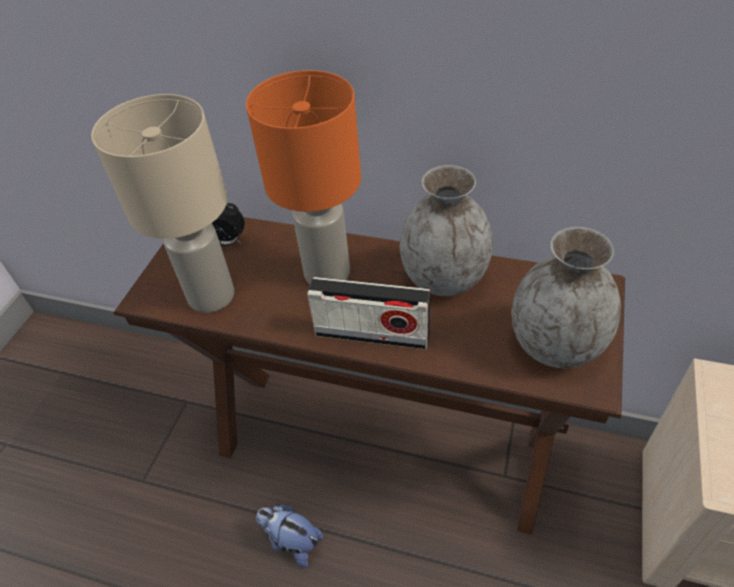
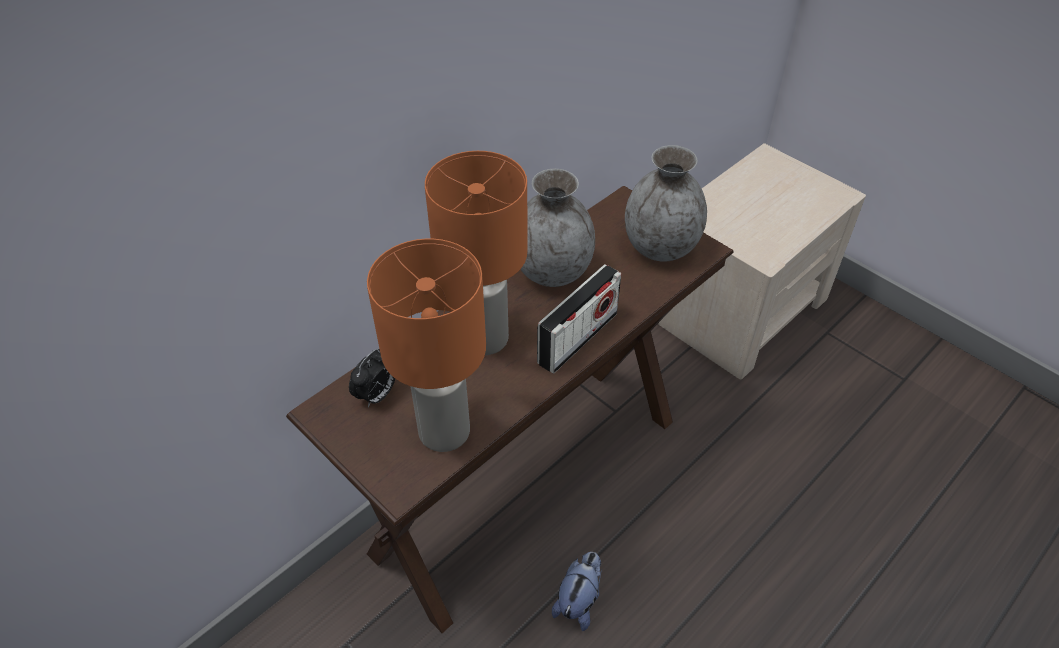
camera: 65 degrees left, 0 degrees up
(210, 296) = (444, 433): beige table lamp -> orange table lamp
(292, 542) = (579, 601): plush toy -> plush toy turned 150 degrees clockwise

